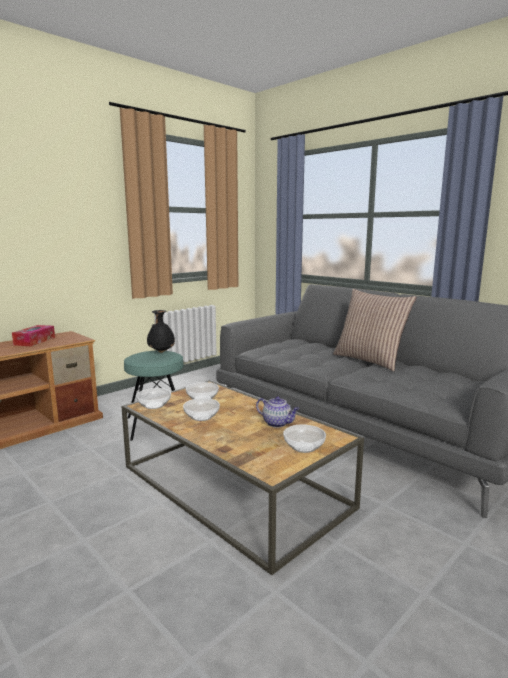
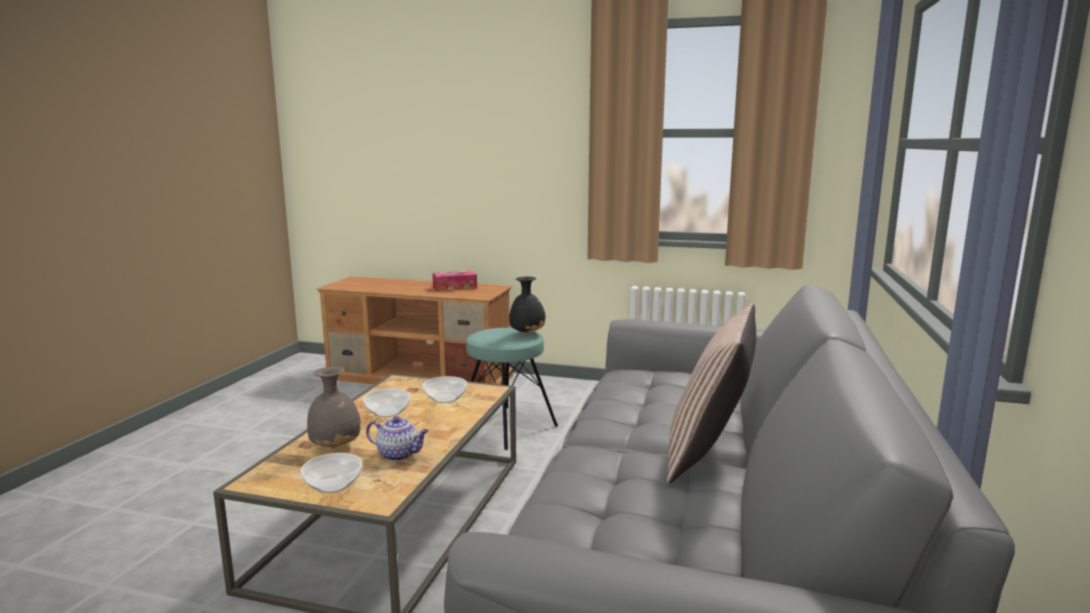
camera: 60 degrees right, 0 degrees up
(154, 405) = (402, 384): bowl -> none
(242, 439) = (337, 446): none -> grey vase
(277, 423) = (399, 454): teapot -> teapot turned 75 degrees counterclockwise

